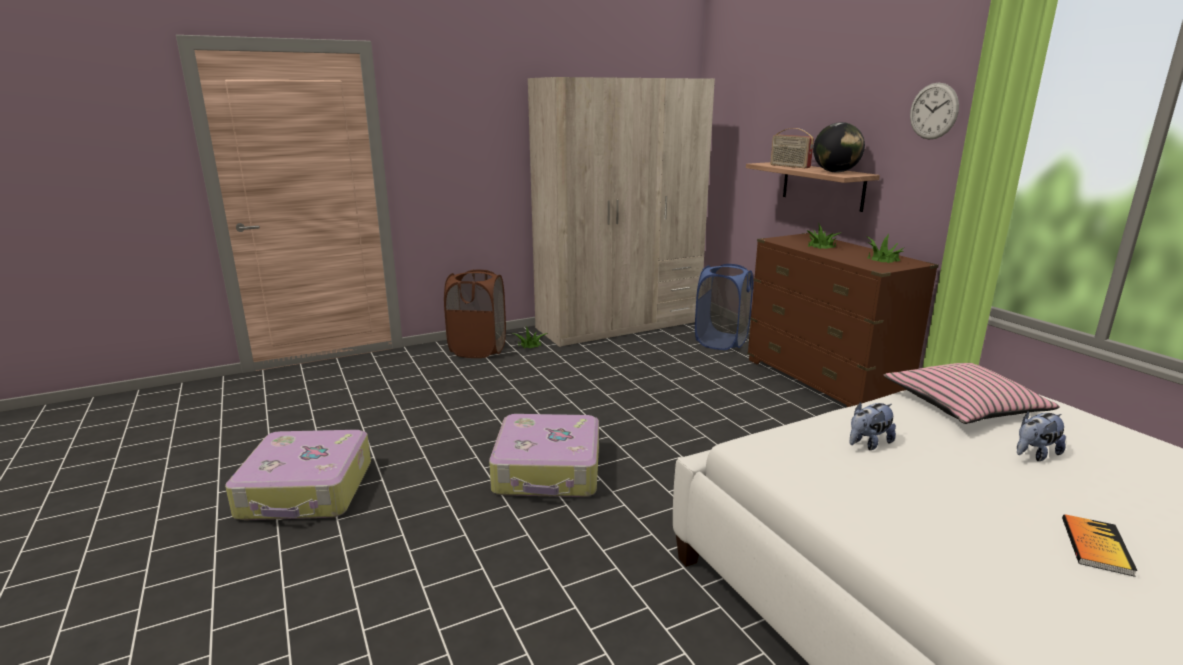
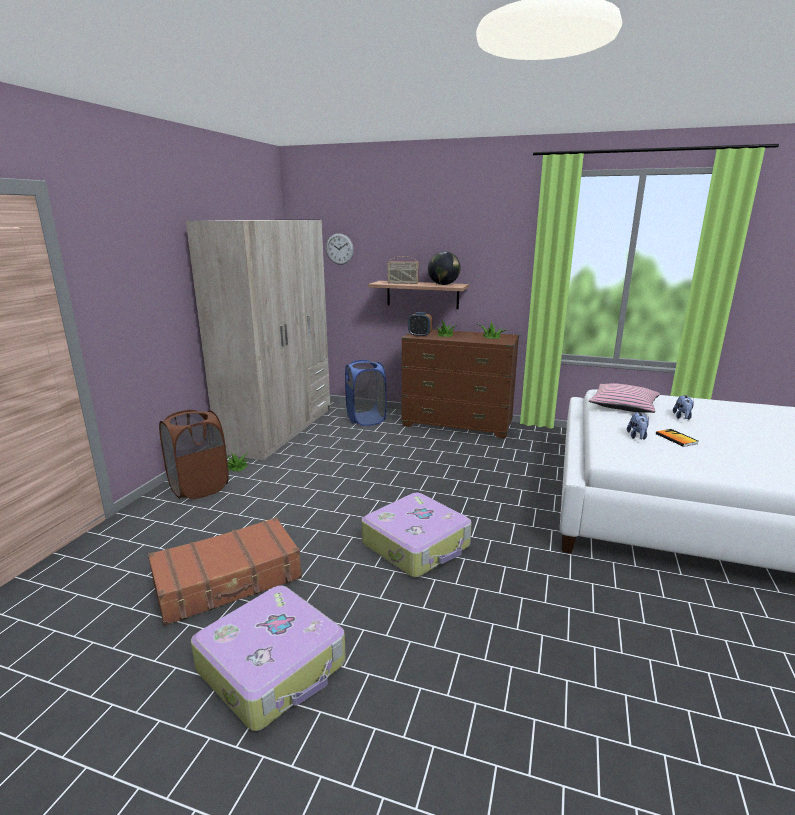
camera: 45 degrees left, 0 degrees up
(381, 423) = (228, 581): none -> brown suitcase
(786, 241) = (420, 335): none -> alarm clock
(933, 111) = (503, 242): wall clock -> wall clock (339, 249)
(1096, 546) = (759, 444): book -> book (676, 438)

